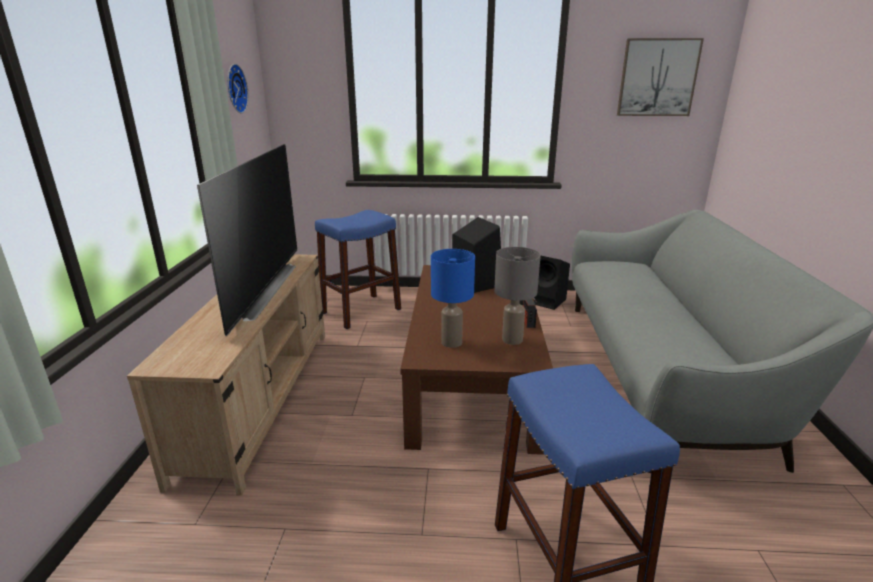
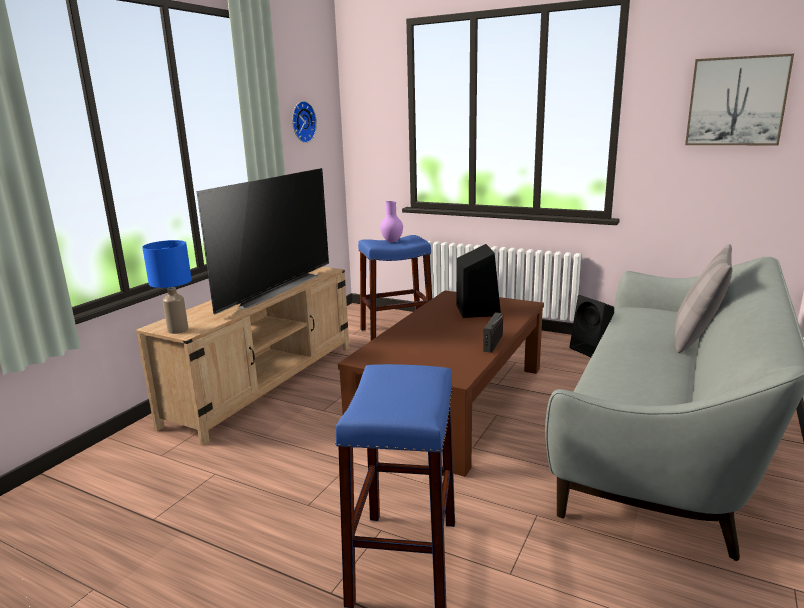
camera: 25 degrees right, 5 degrees down
(353, 219) = (391, 241): none -> purple vase
(451, 343) = (400, 352): blue table lamp -> blue table lamp (177, 330)
(512, 339) = (458, 358): grey table lamp -> none
(669, 285) = (696, 338): none -> grey pillow

